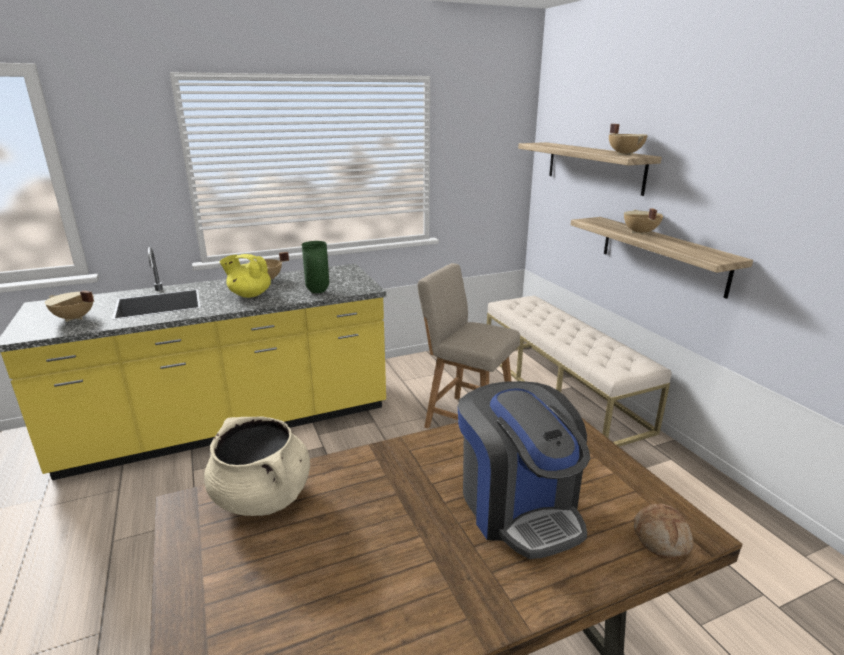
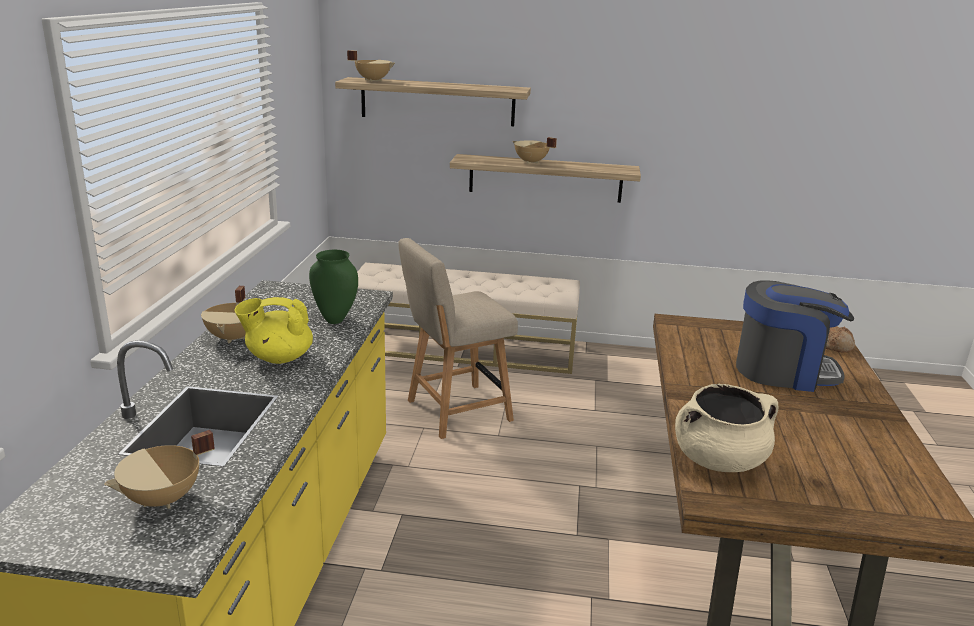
camera: 60 degrees left, 0 degrees up
(249, 294) = (278, 358): yellow teapot -> yellow teapot turned 45 degrees clockwise
(625, 154) = (499, 87): beige cooking pot -> beige cooking pot (373, 80)

